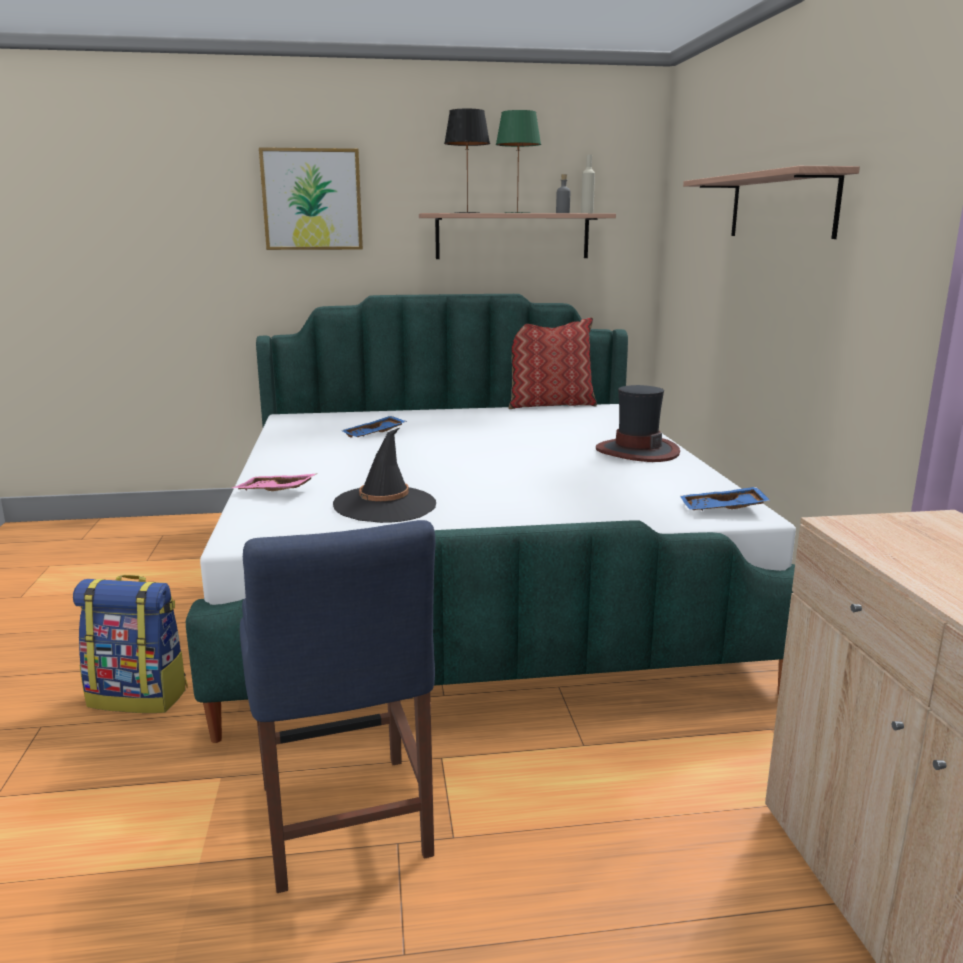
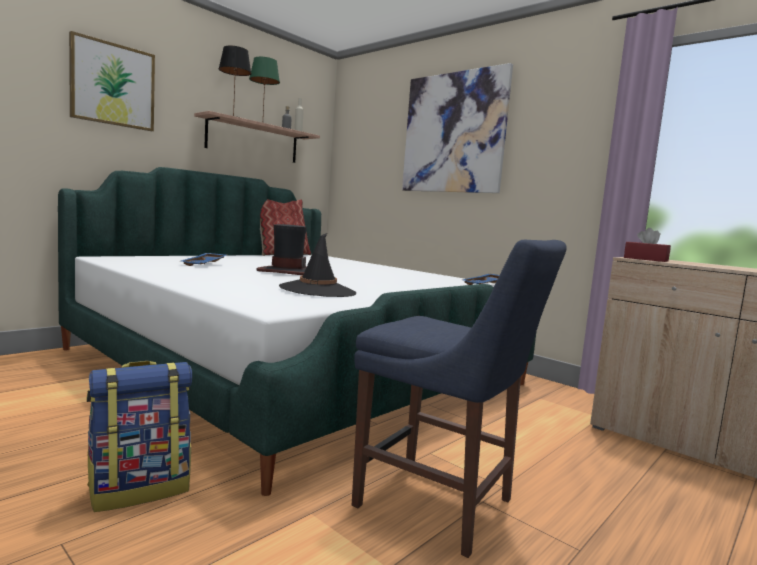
camera: 40 degrees left, 10 degrees down
(274, 492) = (217, 289): pink tray -> none
(636, 451) = (385, 269): hat -> hat (287, 272)
(781, 206) = (454, 133): shelf -> picture
(858, 533) = (645, 259): none -> red tissue box

